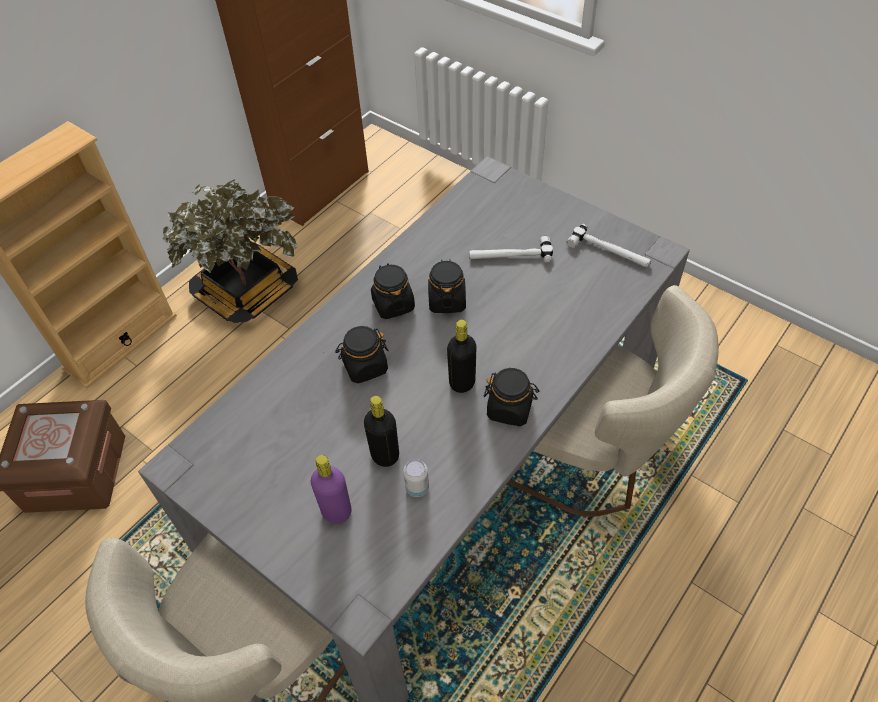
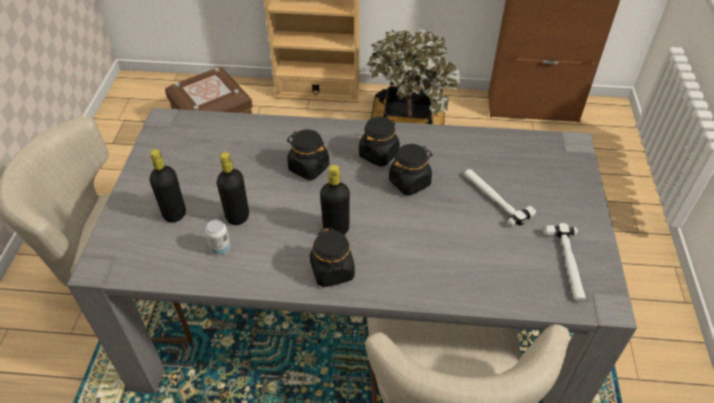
camera: 55 degrees right, 5 degrees down
(336, 511) = (174, 214): purple bottle -> black bottle

